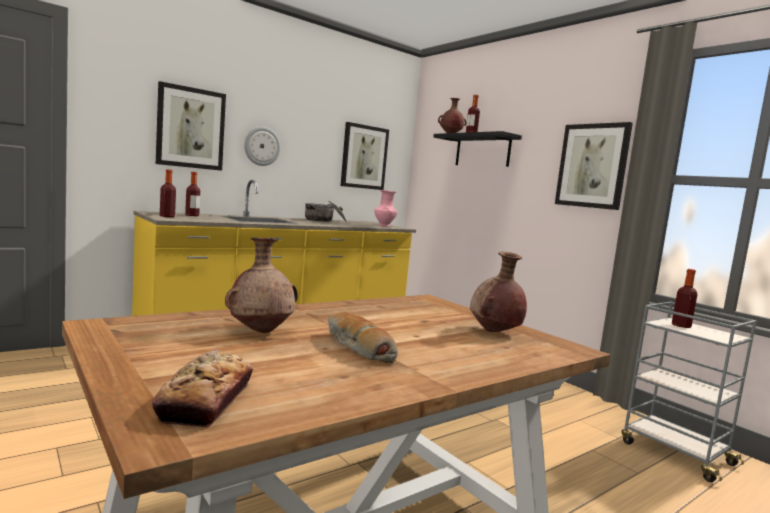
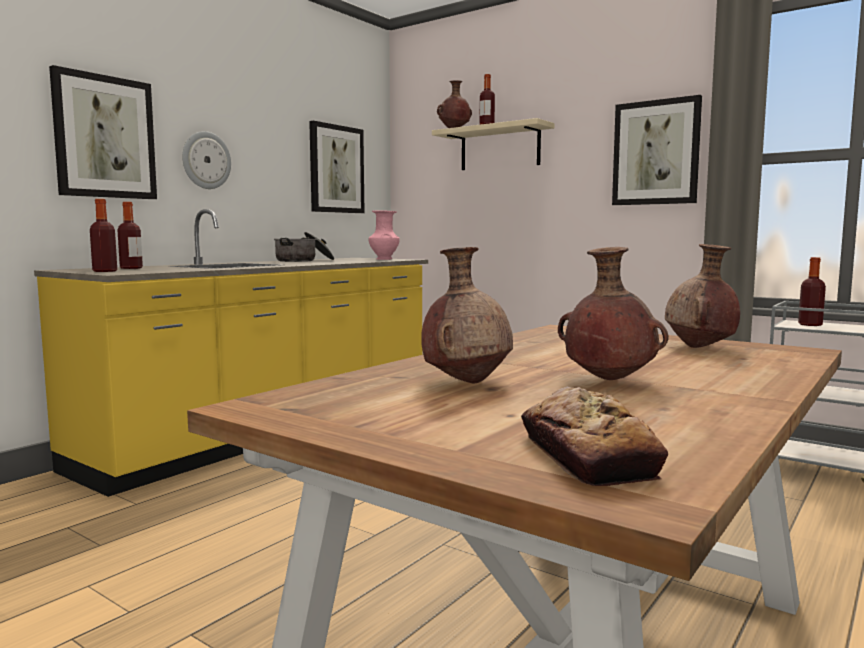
camera: 15 degrees left, 0 degrees up
(356, 347) = (607, 381): bread -> brown vase
(482, 151) = (500, 148): black shelf -> beige shelf

